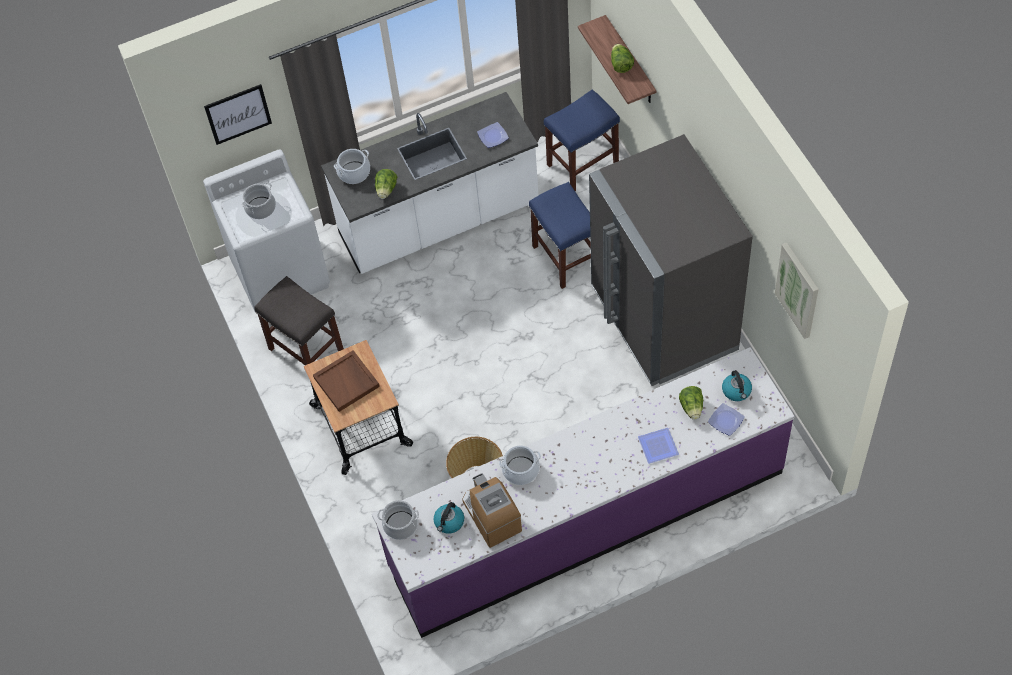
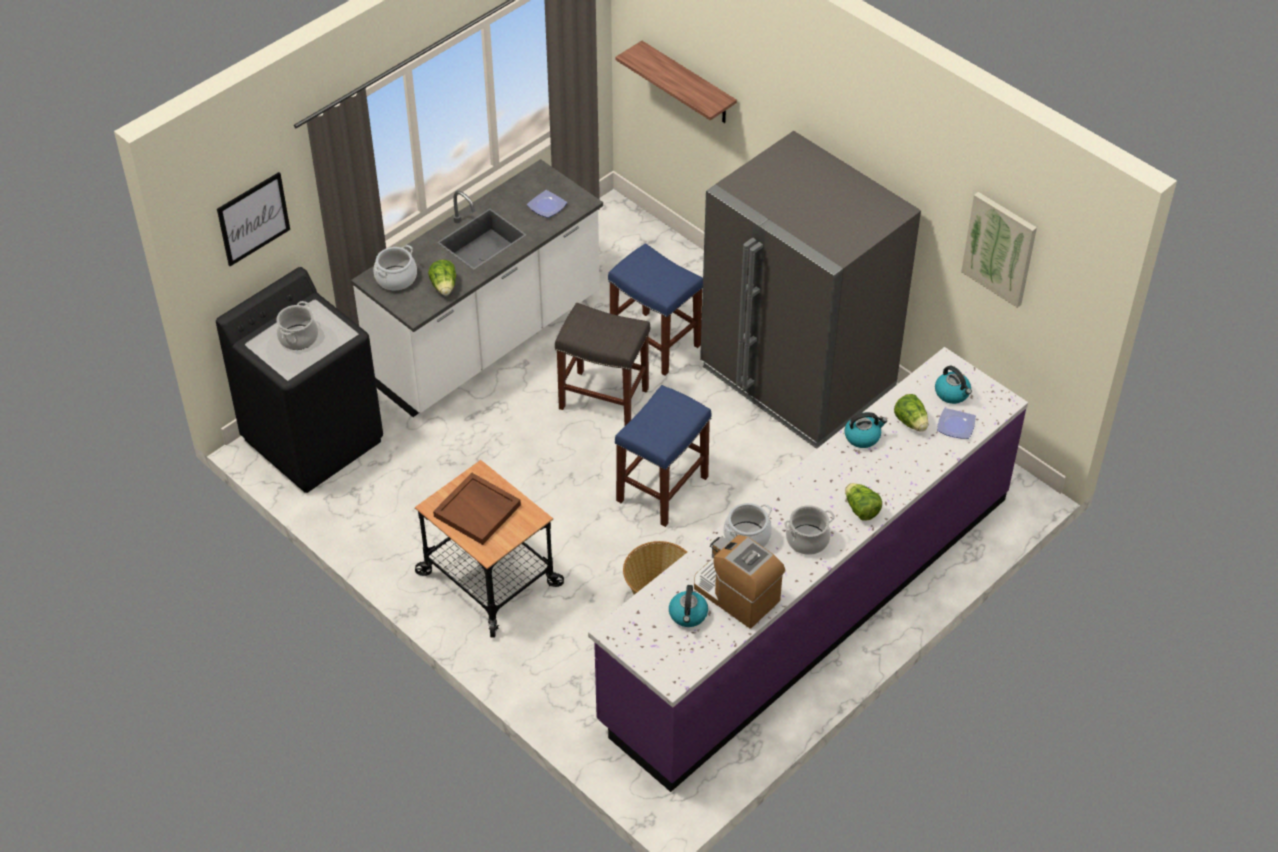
camera: 25 degrees left, 10 degrees down
(281, 272) = (313, 439): white washing machine -> black washing machine
(305, 349) = (381, 515): grey stool -> grey stool (602, 399)
(400, 525) = (630, 634): cooking pot -> cooking pot (807, 540)
(582, 165) = (629, 246): blue stool -> blue stool (662, 490)
(621, 64) = (684, 83): lettuce -> lettuce (861, 510)
(648, 409) = (863, 436): none -> kettle
(656, 446) = (891, 471): plate -> none

